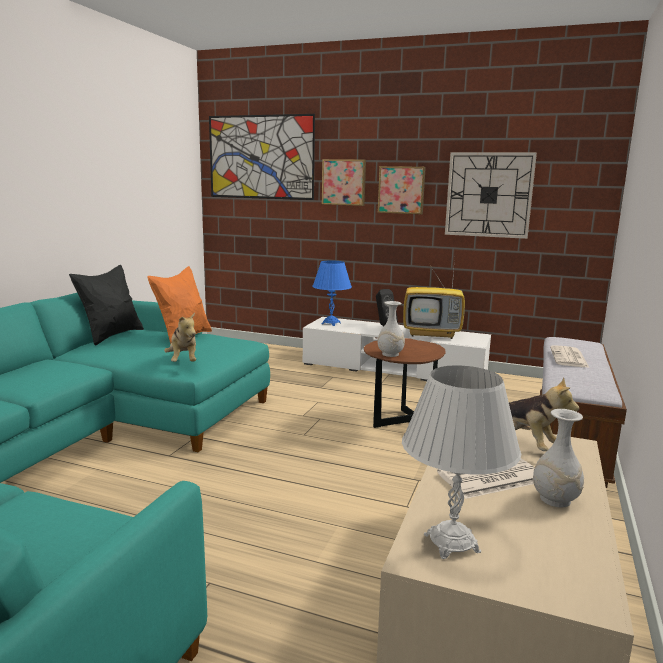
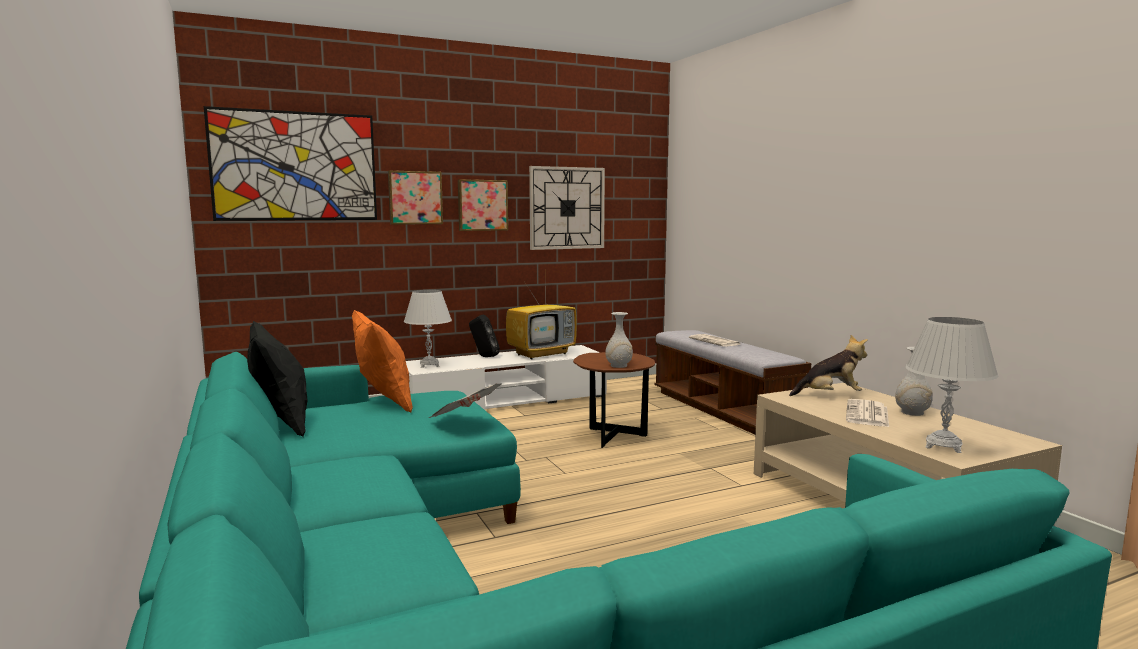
camera: 45 degrees left, 5 degrees down
(183, 361) = (465, 420): plush toy -> newspaper
(331, 323) = (429, 365): blue table lamp -> white table lamp

